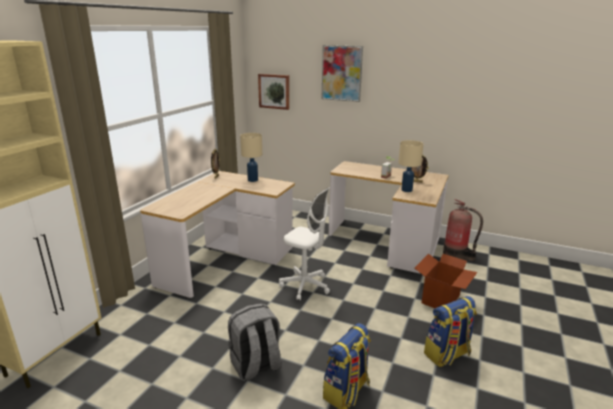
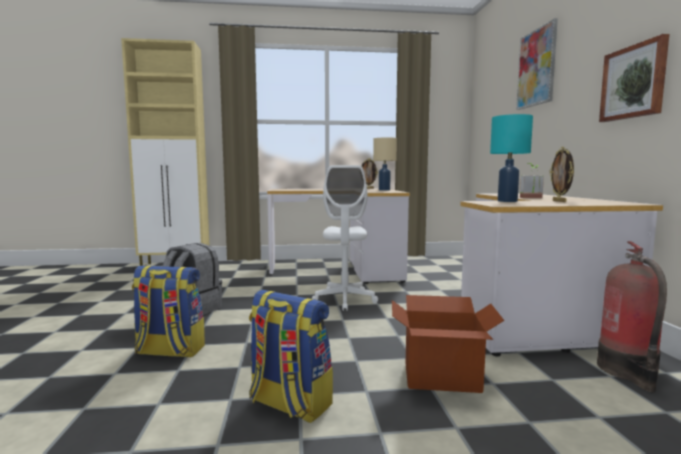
camera: 60 degrees right, 15 degrees down
(274, 91) = (485, 114): picture -> picture (634, 82)
(406, 190) = (506, 201): beige table lamp -> turquoise table lamp

